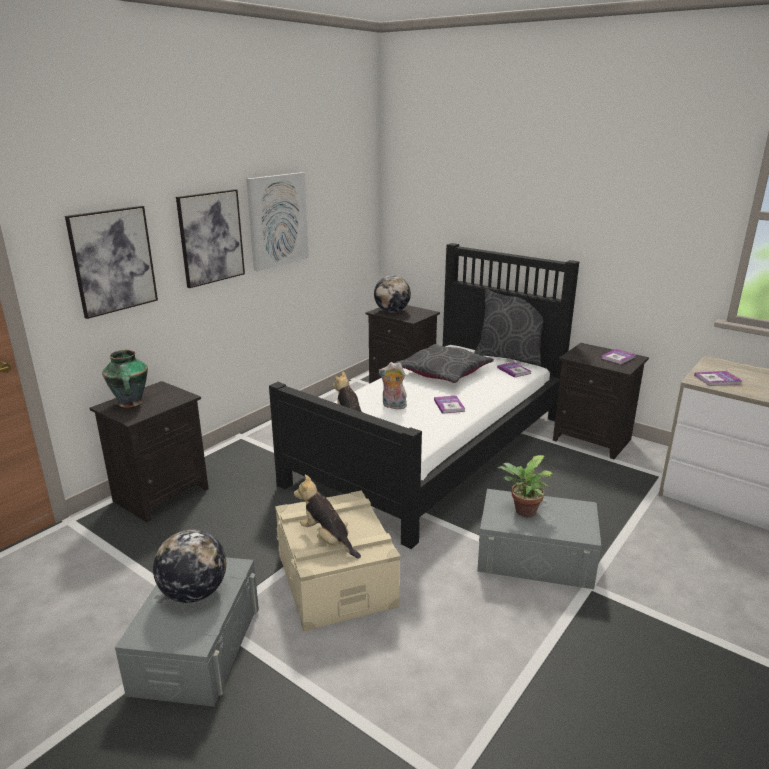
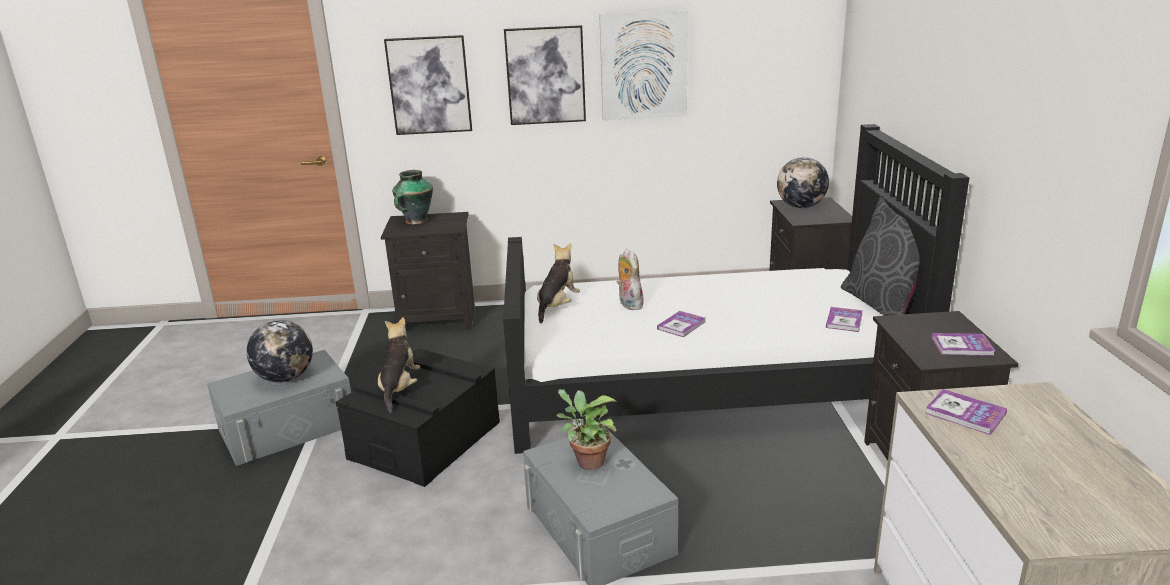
camera: 50 degrees right, 0 degrees up
(336, 579) = (425, 440): beige storage box -> black storage box
(443, 372) = (755, 293): grey pillow -> none

